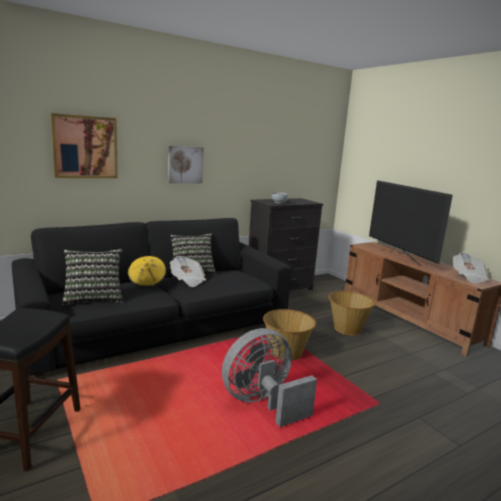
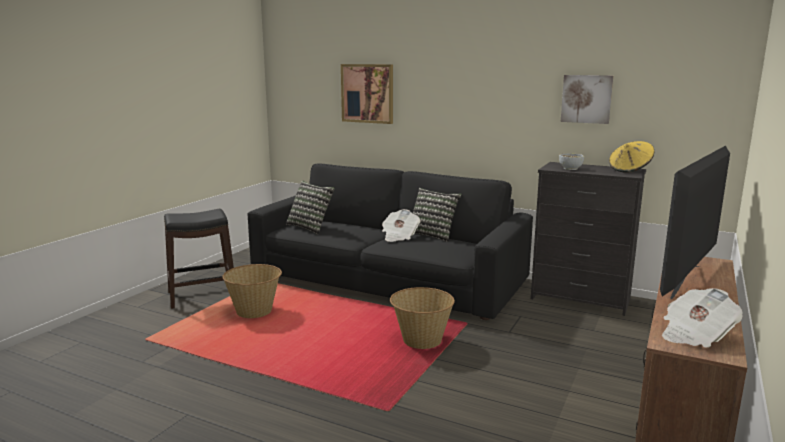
camera: 60 degrees right, 0 degrees up
(147, 282) = (373, 229): yellow hat -> yellow hat (630, 170)
(185, 164) = (463, 112): picture -> picture (586, 99)
(263, 403) = (316, 353): grey fan -> none
(347, 328) = (547, 360): basket -> basket (255, 311)

